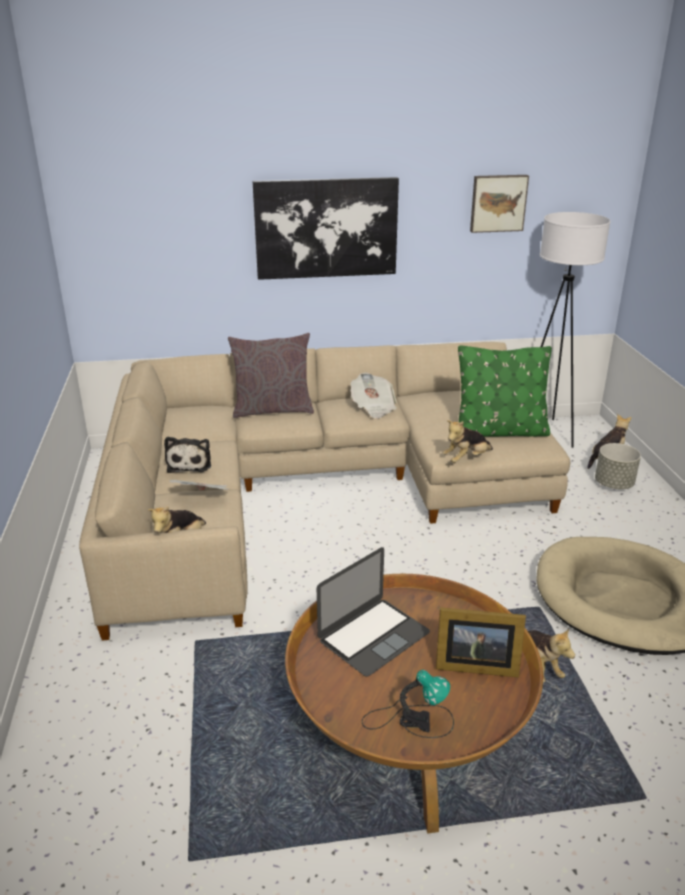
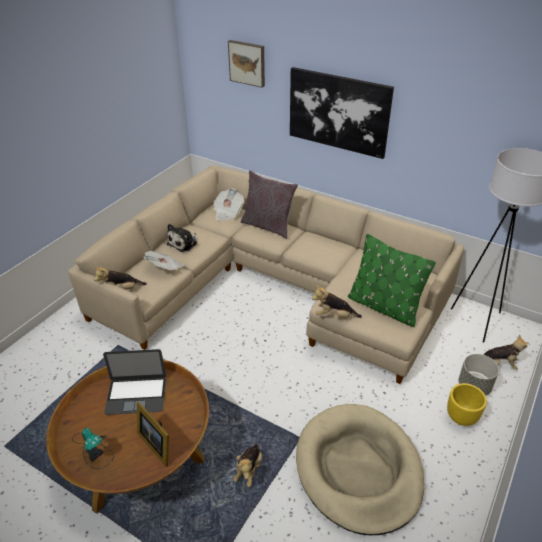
camera: 40 degrees right, 10 degrees up
(373, 407) = (326, 250): newspaper -> newspaper (228, 213)
(498, 203) = (475, 126): picture -> picture (247, 63)
(637, 512) = (460, 417): none -> yellow planter

